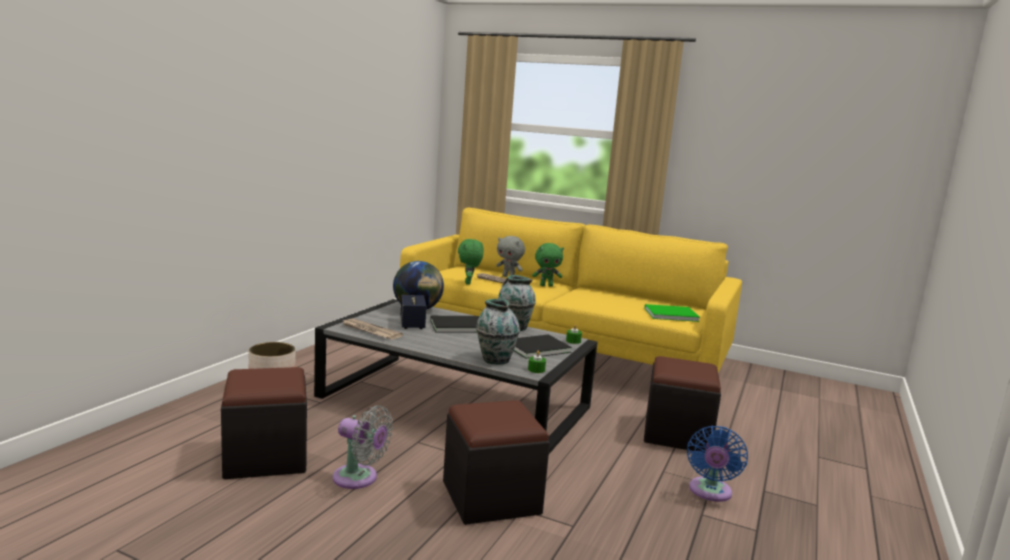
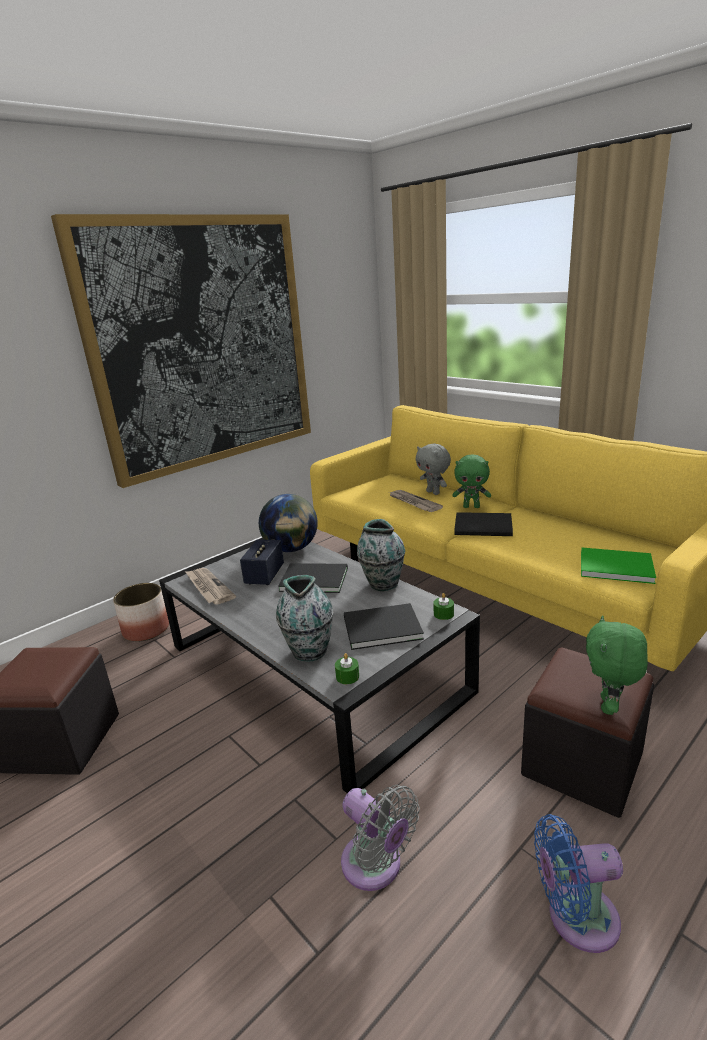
camera: 25 degrees right, 10 degrees up
(326, 132) = (203, 345): none -> picture
(359, 478) = (124, 794): grey fan -> grey fan (376, 866)
(469, 283) = (374, 506): green plush toy -> green plush toy (609, 706)
(491, 497) = (246, 862): black ottoman -> none
(568, 296) = (485, 527): none -> black book
(709, 492) = (575, 917): blue fan -> blue fan turned 45 degrees clockwise

